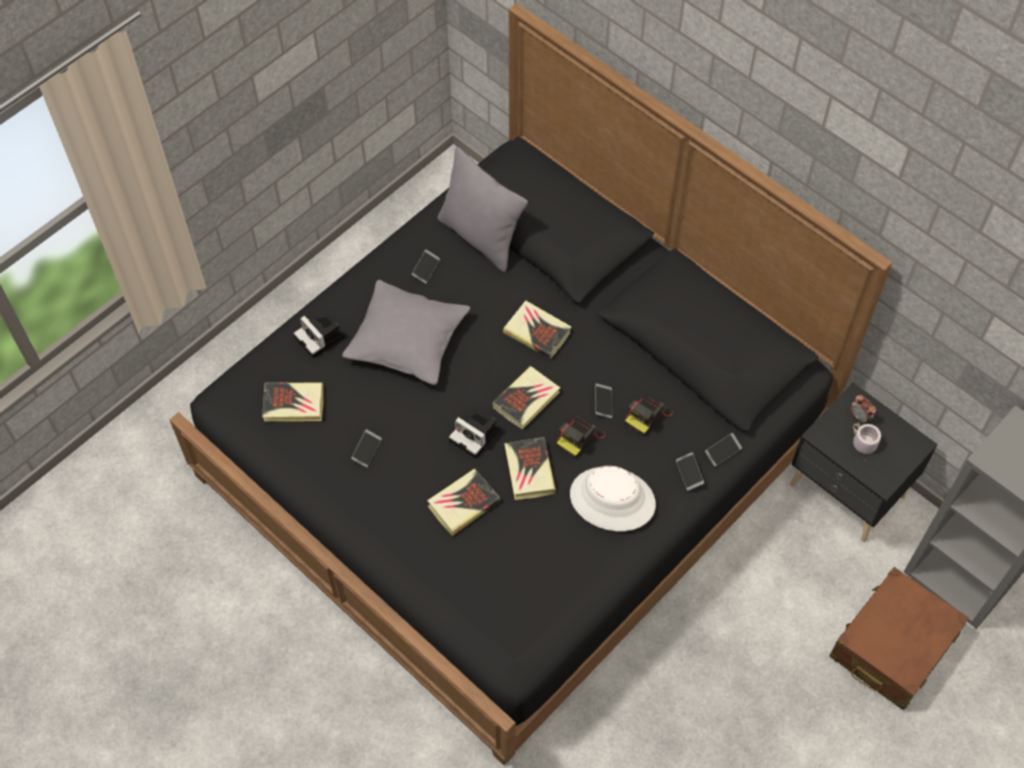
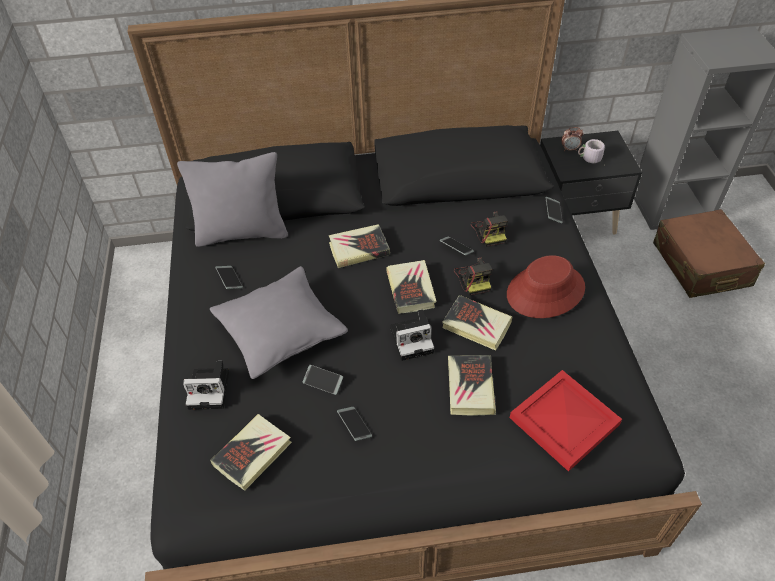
camera: 50 degrees left, 10 degrees down
(487, 586) = (564, 419): none -> red tray
(612, 500) = (545, 291): white hat -> red hat
(689, 473) = (557, 238): phone -> phone (323, 382)

